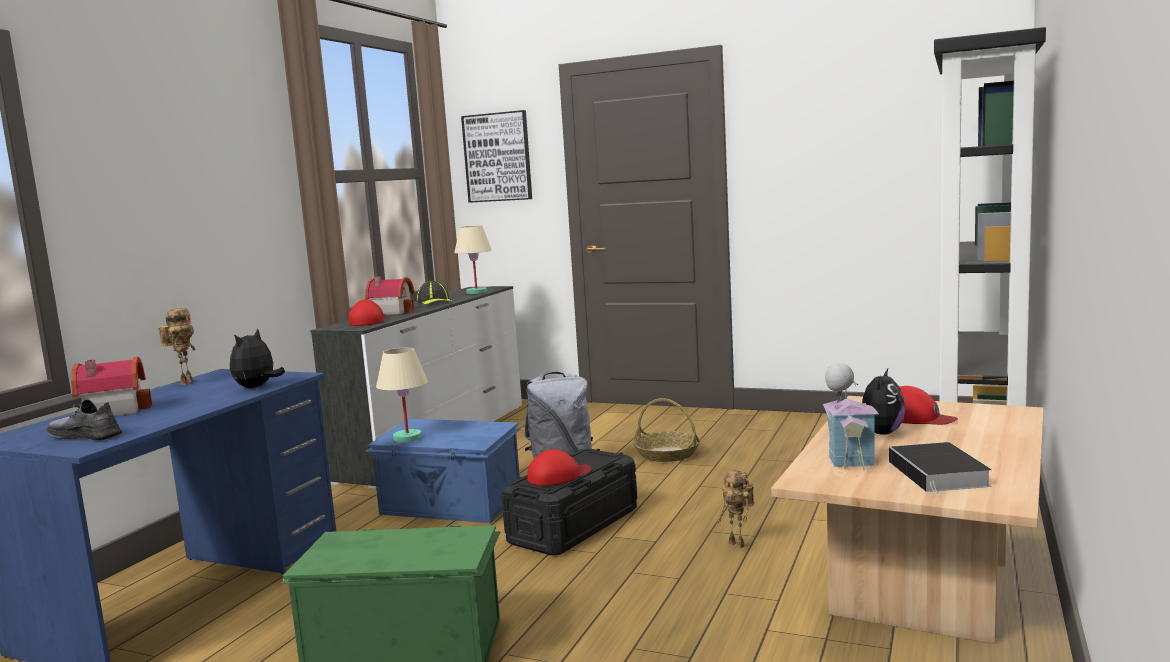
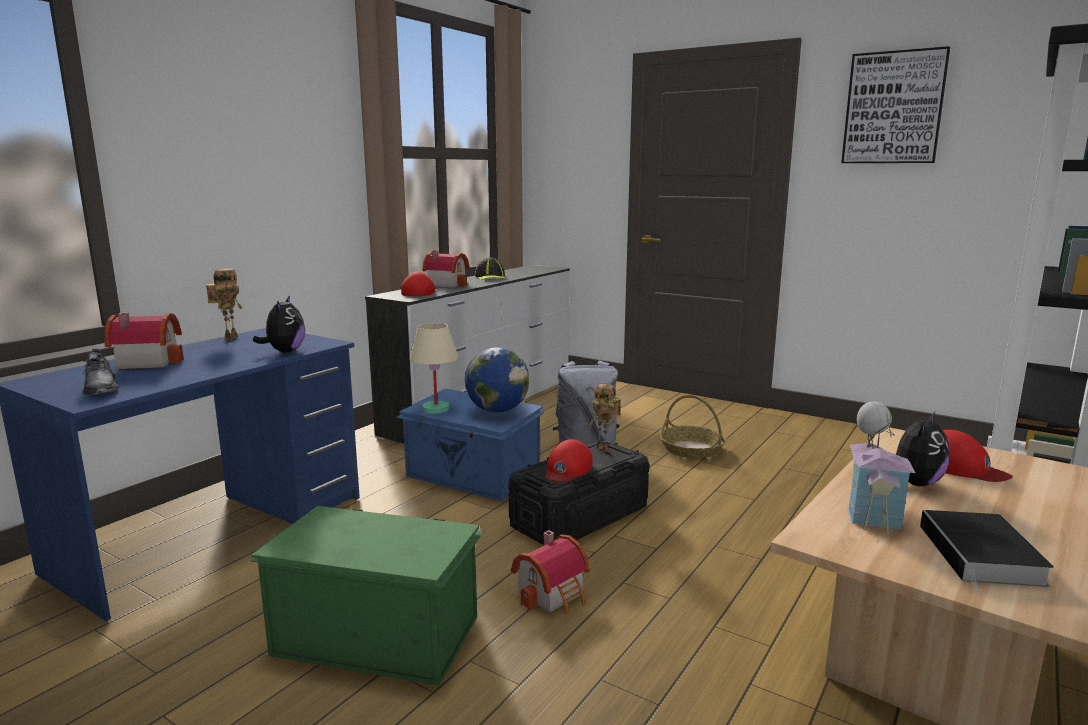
camera: 10 degrees right, 5 degrees up
(85, 436) = (101, 388): grey shoe -> grey shoe turned 150 degrees counterclockwise
(257, 387) = (284, 351): plush toy -> plush toy turned 150 degrees clockwise
(473, 431) = (497, 410): none -> globe
(476, 292) = (533, 271): beige table lamp -> none
(498, 157) = (568, 143): picture -> picture (893, 108)
(558, 476) = (567, 469): red cap -> red cap turned 135 degrees clockwise
(569, 591) = (554, 594): none -> toy house
(738, 544) = (741, 567): toy robot -> toy robot (604, 449)

